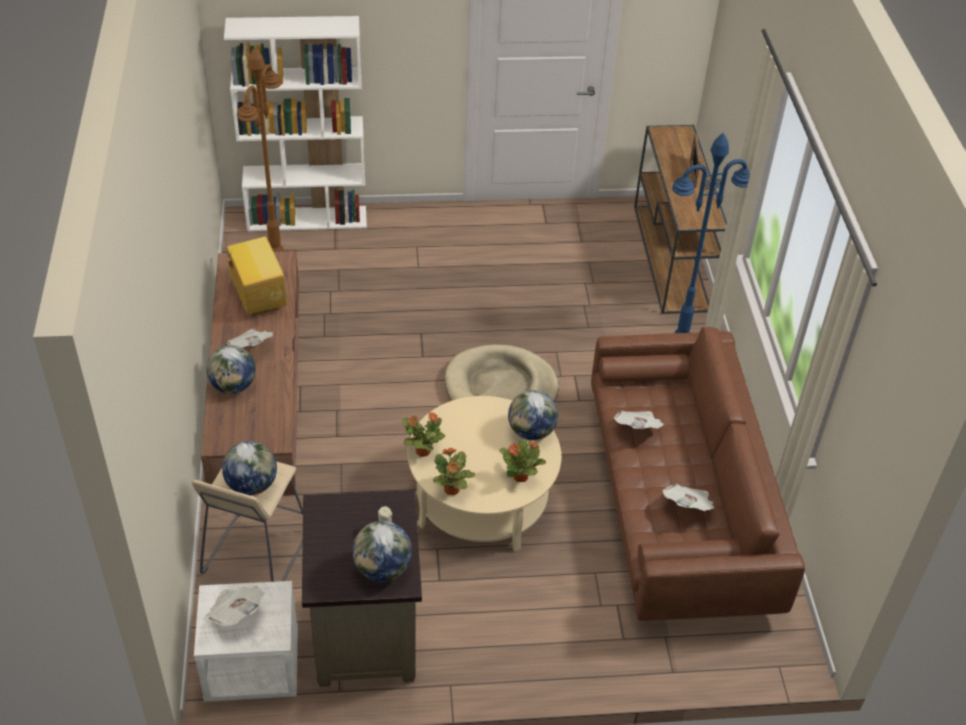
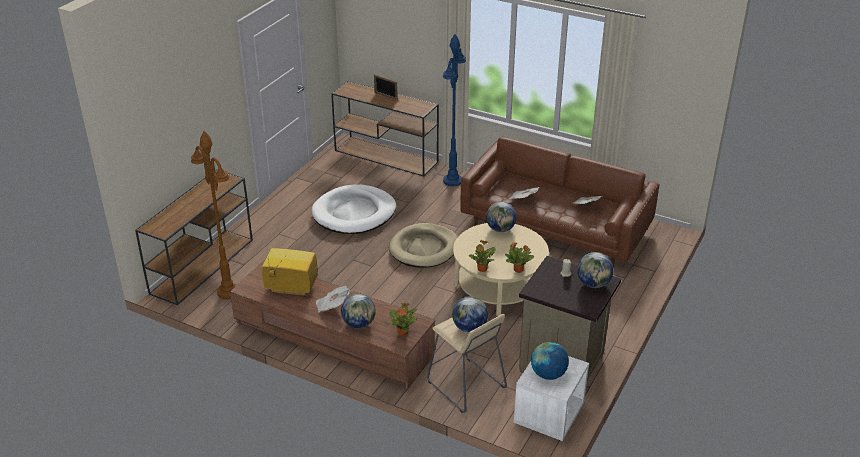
camera: 55 degrees left, 10 degrees down
(236, 613) = (548, 374): newspaper -> globe
(308, 218) = (203, 265): white bookcase -> brown console table
(517, 289) = (354, 213): none -> white dog bed
(521, 476) = (528, 244): potted plant -> potted plant (403, 332)

